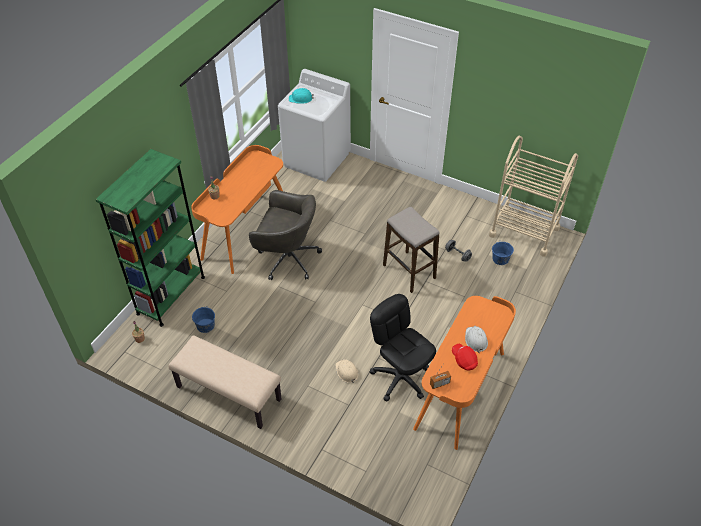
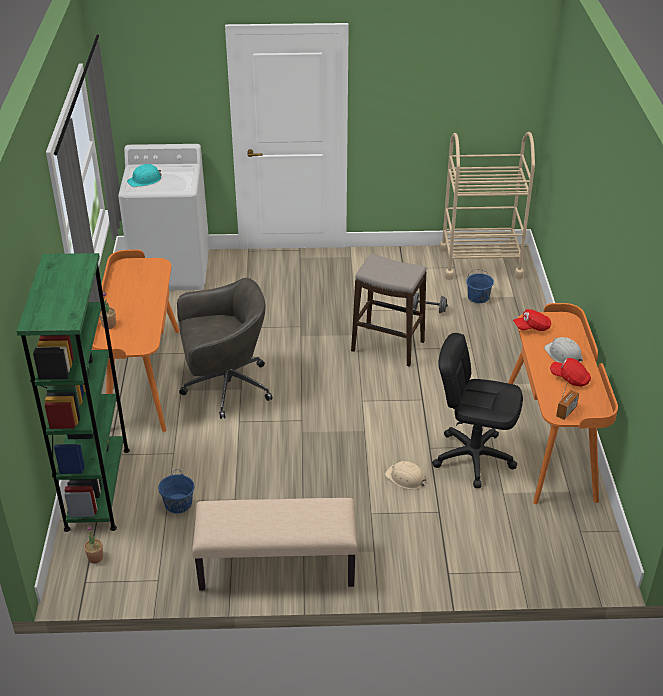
camera: 30 degrees left, 10 degrees down
(472, 309) = (532, 327): none -> red cap

